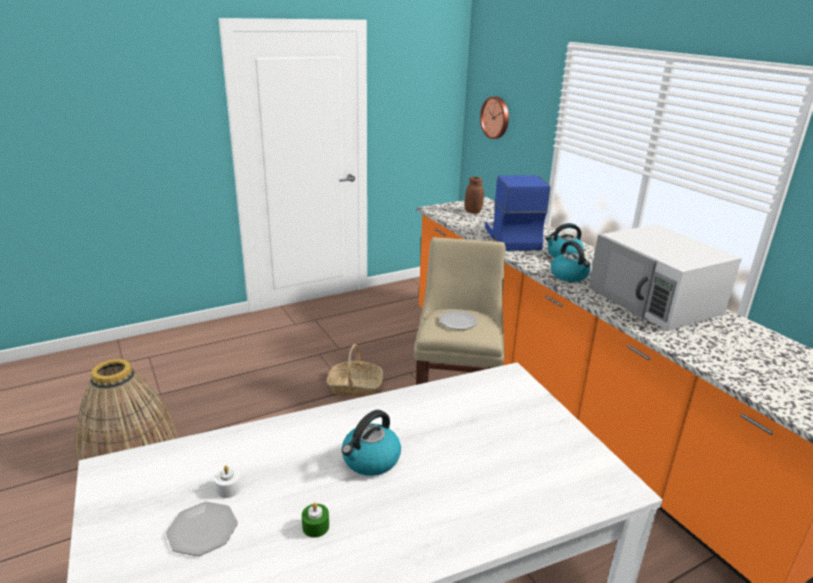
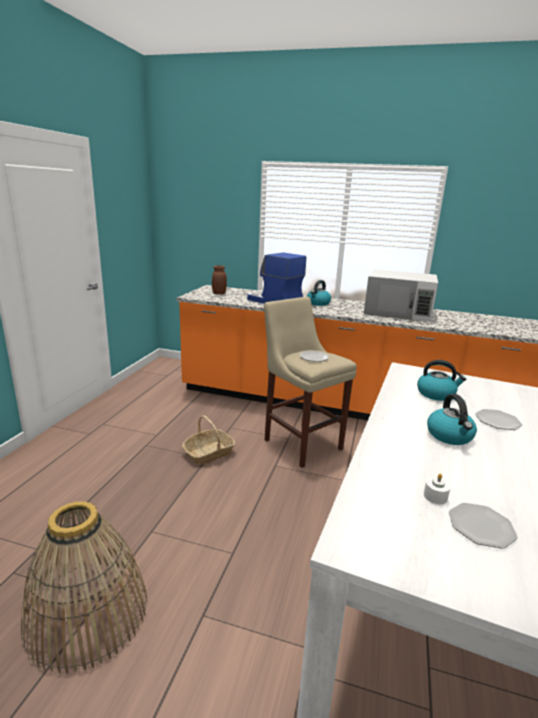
camera: 45 degrees left, 5 degrees down
(315, 526) = (509, 481): green candle -> none
(464, 481) = (497, 421): none -> plate
(496, 117) = (192, 224): wall clock -> none
(569, 276) = (344, 311): kettle -> kettle (436, 394)

